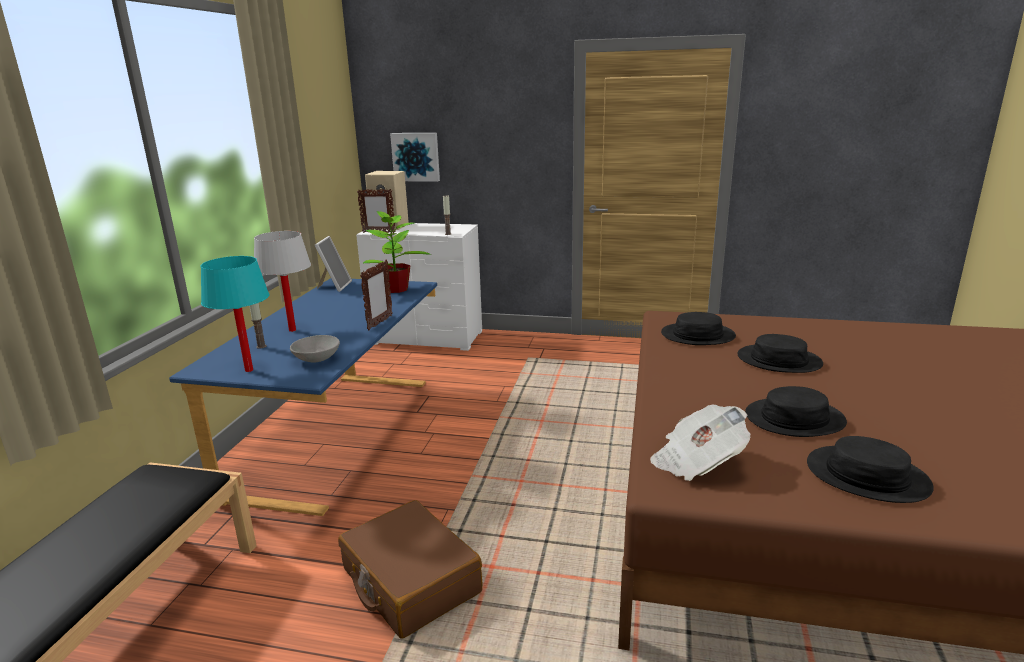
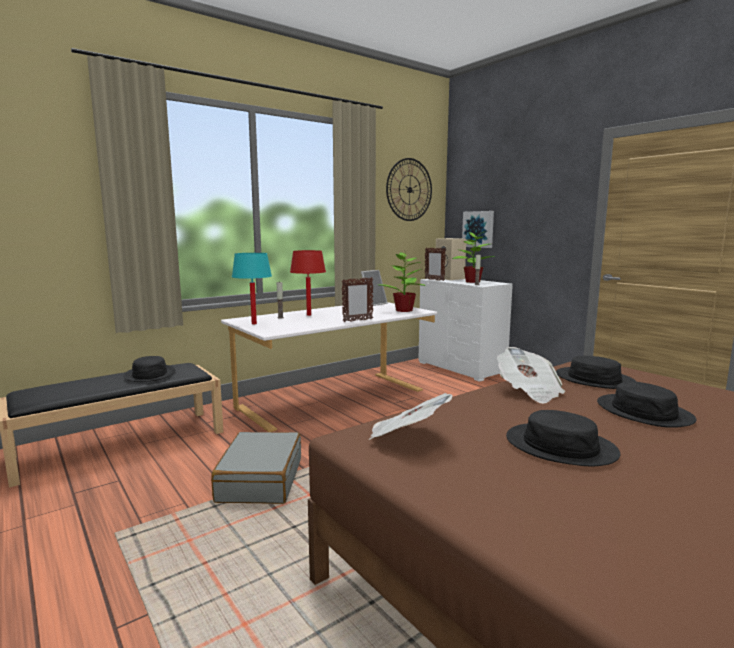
camera: 40 degrees right, 10 degrees down
(292, 330) = (308, 315): white table lamp -> red table lamp
(316, 359) = (291, 326): grey bowl -> none
(321, 107) = (409, 190): none -> wall clock
(342, 434) = (335, 400): blue desk -> white desk
(410, 581) = (260, 480): brown suitcase -> grey suitcase
(430, 229) = (472, 282): none -> potted plant
(682, 368) = (529, 391): none -> newspaper
(867, 476) = (540, 502): black hat -> black hat (149, 374)

